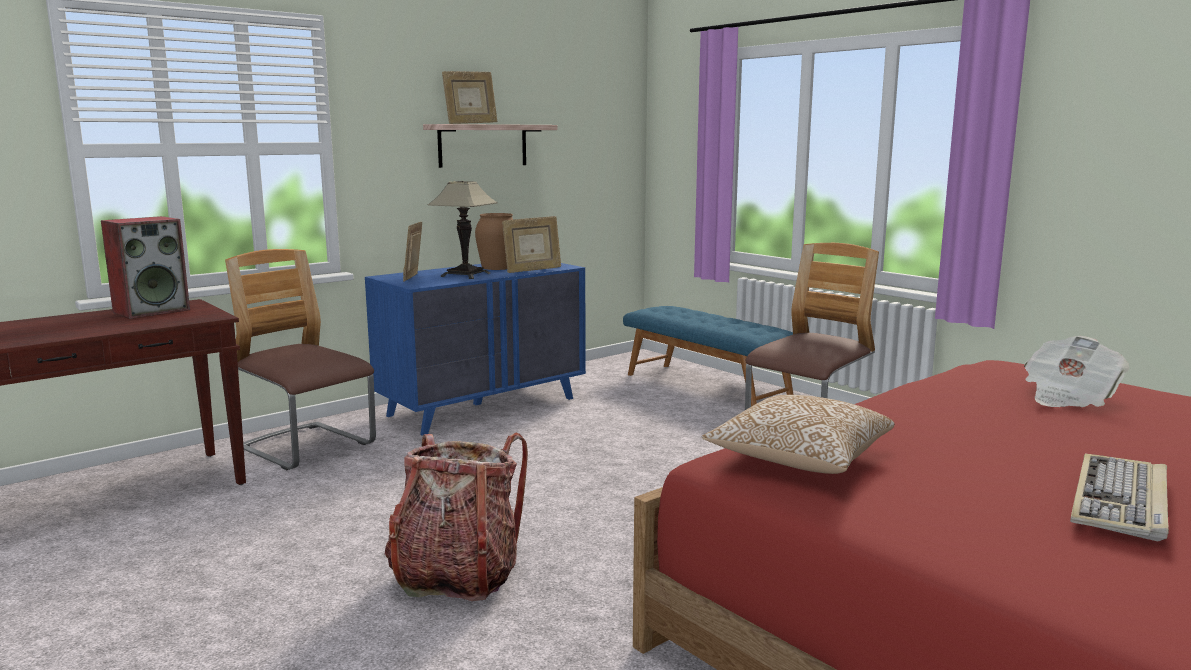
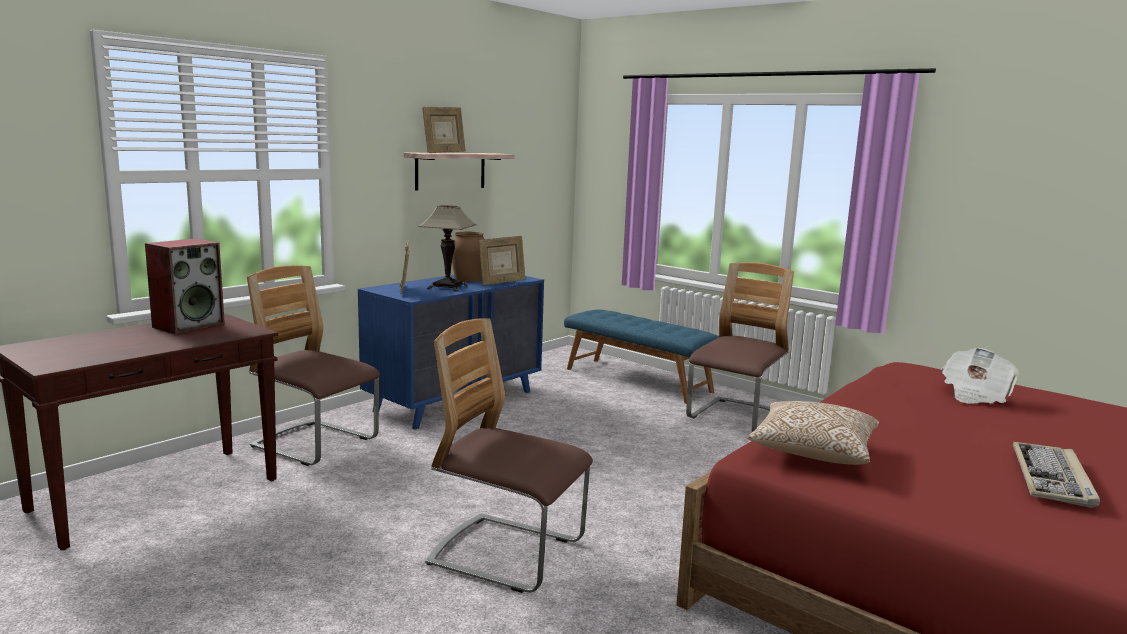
camera: 10 degrees left, 0 degrees up
(457, 575) = (507, 554): backpack -> chair

